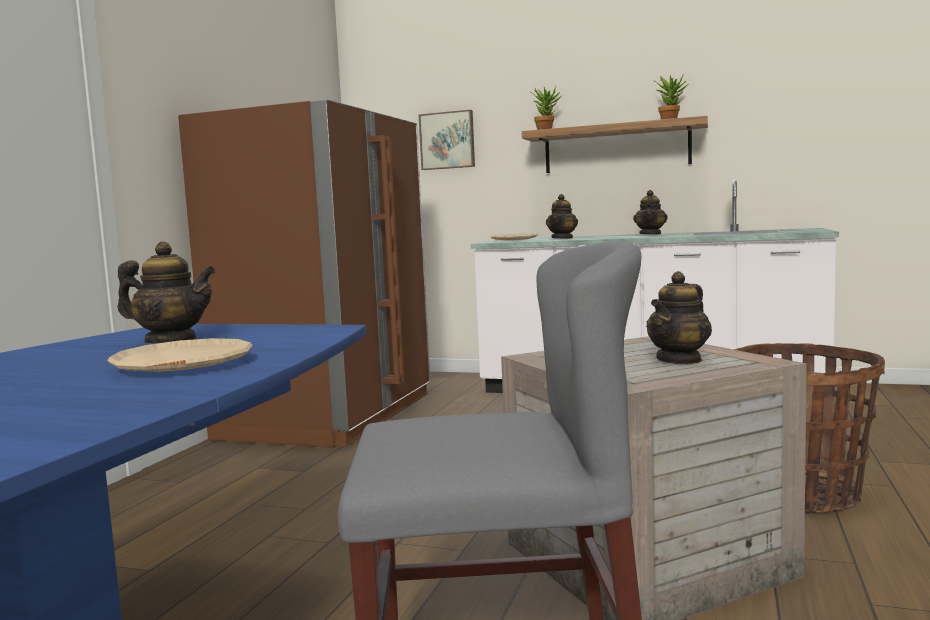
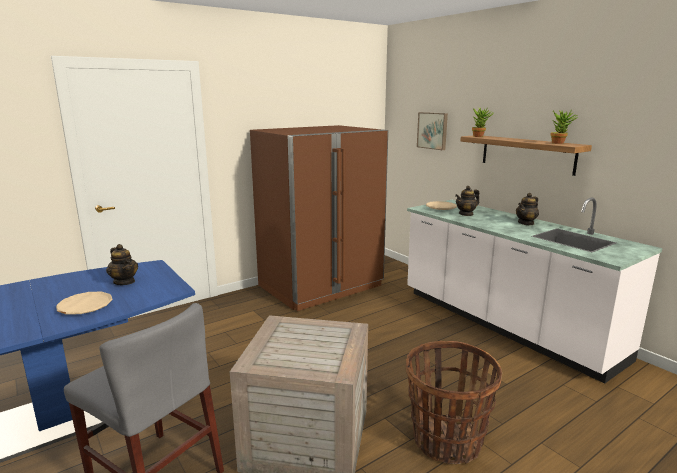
camera: 35 degrees right, 10 degrees up
(679, 360) = (314, 353): teapot -> none

